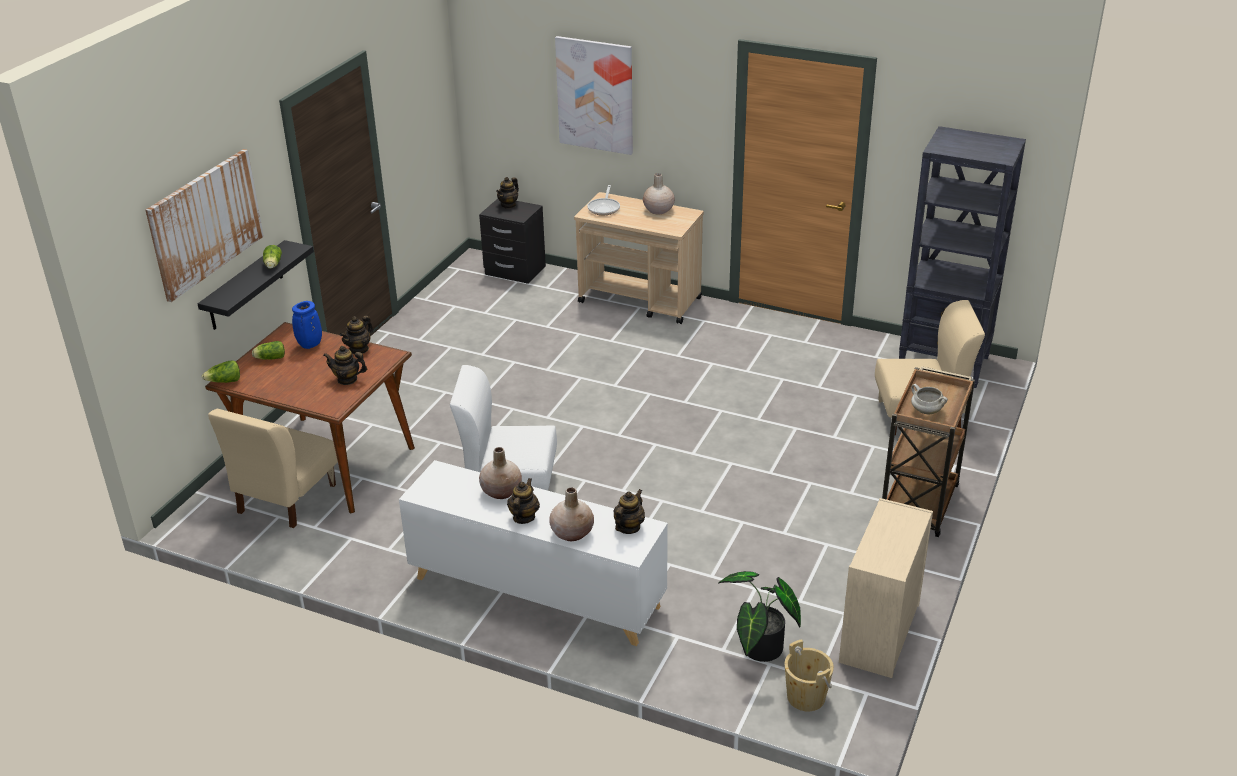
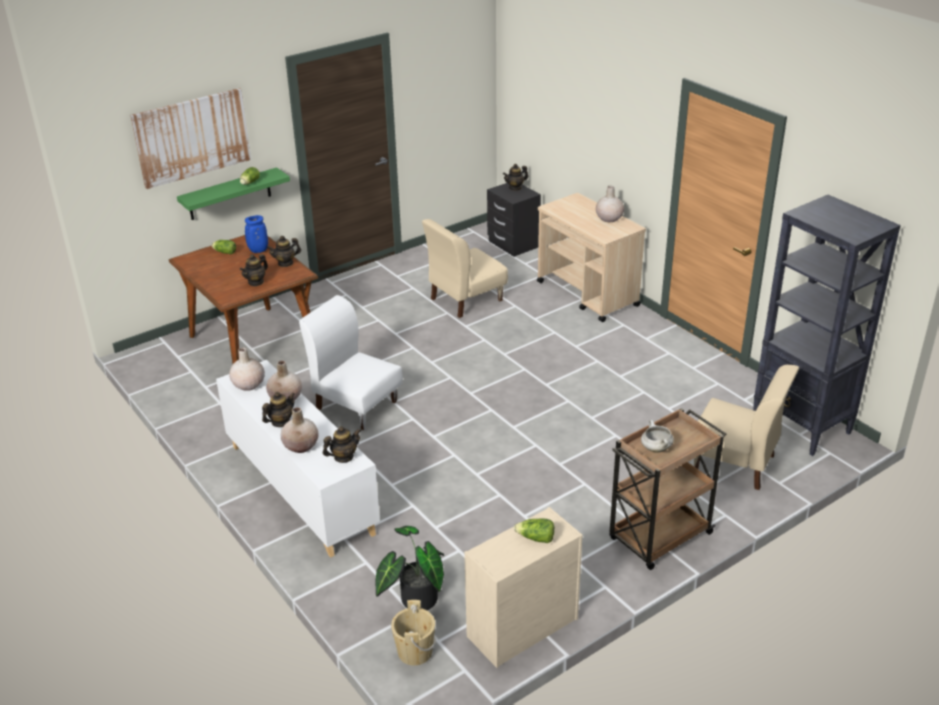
camera: 30 degrees right, 0 degrees up
(224, 382) = (181, 260): lettuce -> lettuce (536, 538)
(245, 286) = (229, 194): black shelf -> green shelf
(286, 498) = (207, 361): beige chair -> beige chair (465, 299)
(347, 379) = (256, 282): teapot -> teapot turned 90 degrees counterclockwise
(443, 492) = (248, 384): none -> beige vase
(595, 95) = (582, 107): picture -> none
(604, 208) = (568, 206): frying pan -> none

